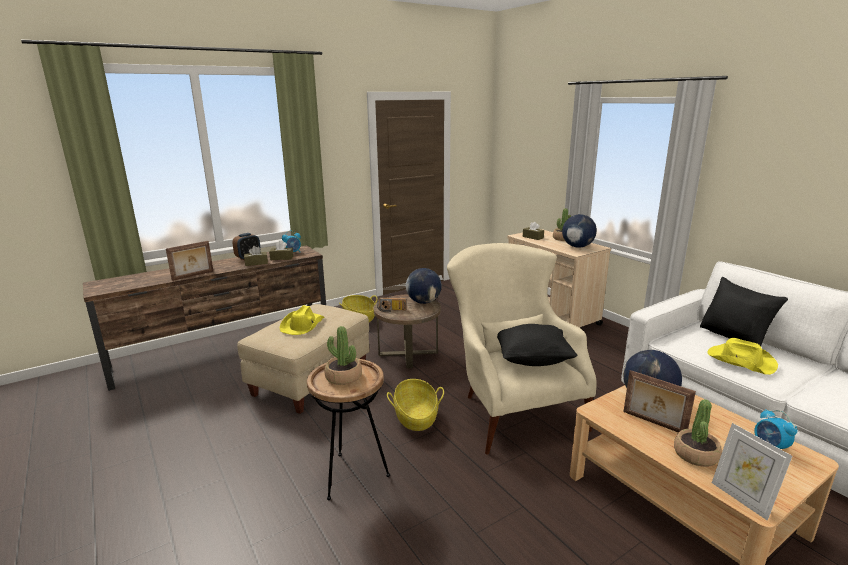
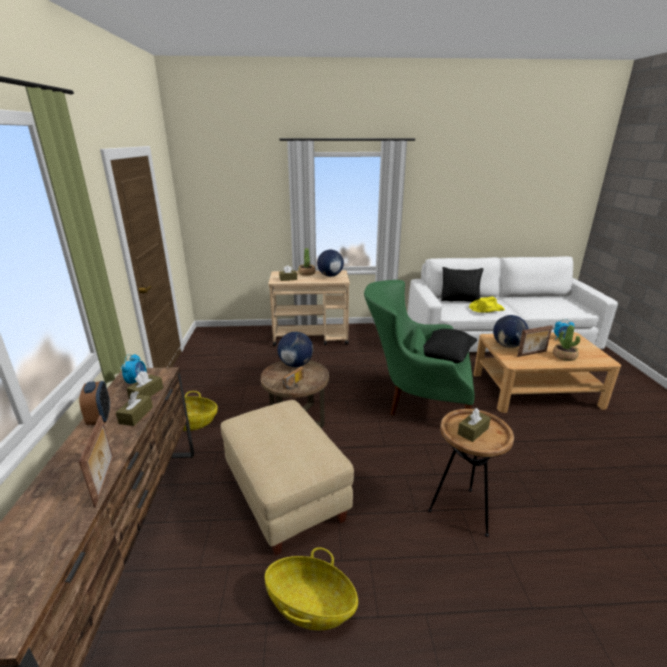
camera: 60 degrees left, 5 degrees up
(302, 325) = (285, 441): yellow hat -> none
(343, 377) = (473, 431): potted plant -> brown tissue box
(416, 417) = (401, 449): basket -> basket (311, 605)
(510, 405) = (415, 402): beige armchair -> green armchair
(741, 498) = (601, 361): picture frame -> none

